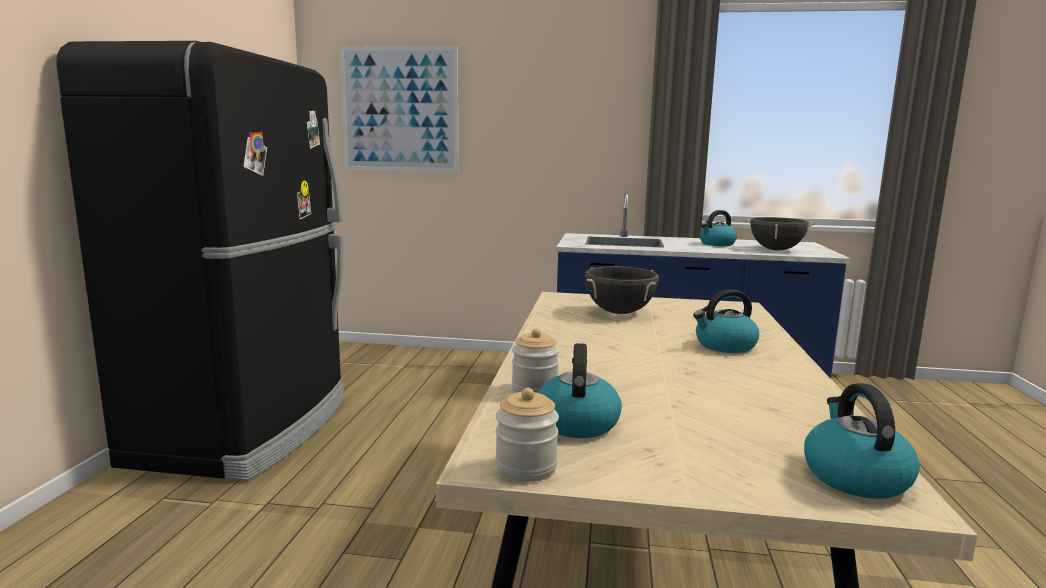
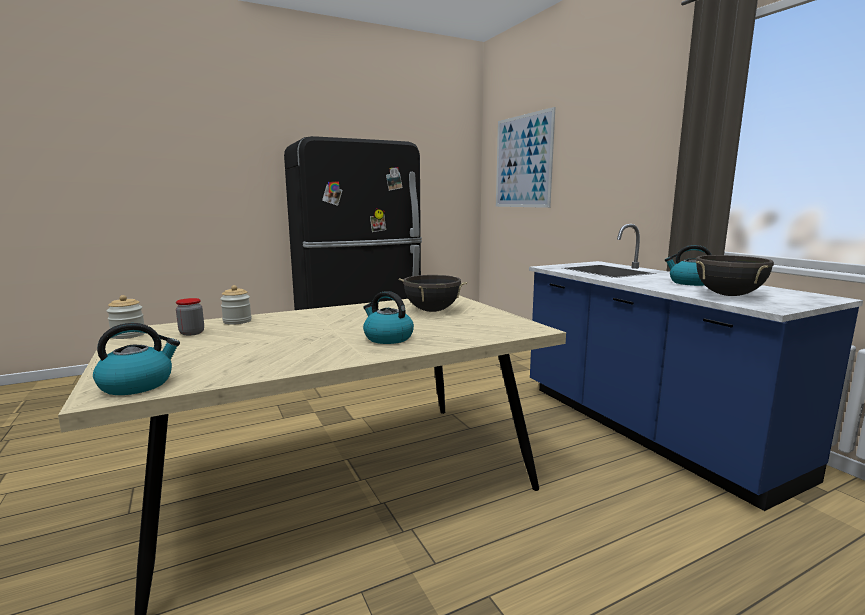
camera: 55 degrees right, 0 degrees up
(576, 422) = (192, 333): kettle -> jar

